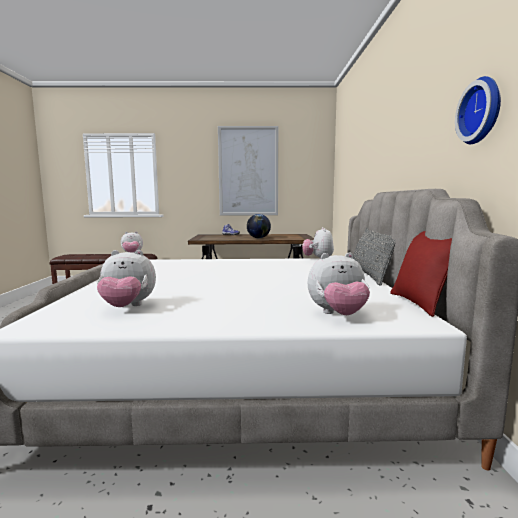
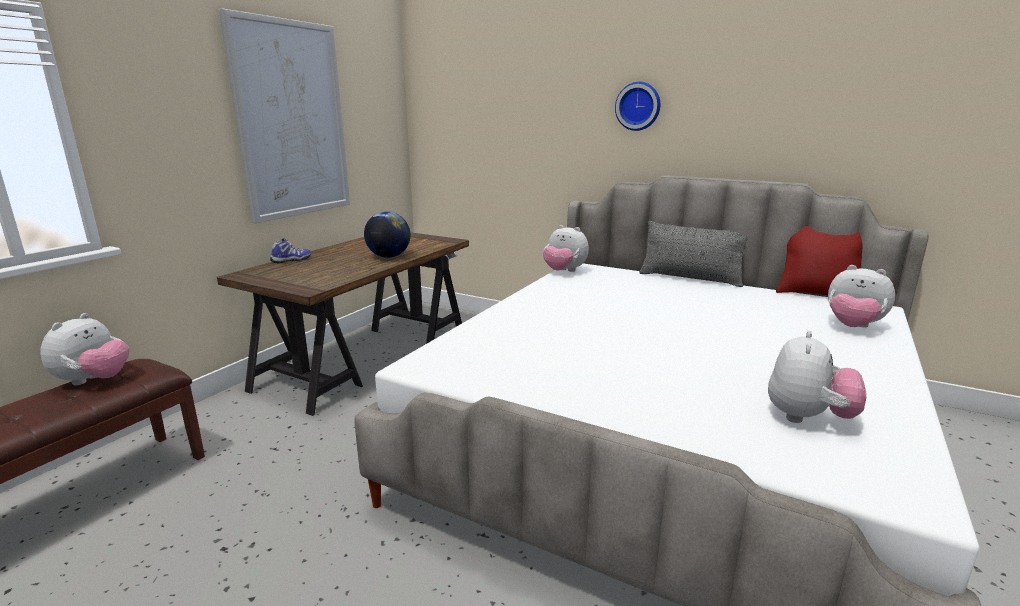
camera: 60 degrees left, 10 degrees up
(338, 315) = (852, 327): plush toy -> plush toy turned 105 degrees clockwise
(482, 111) = (859, 119): wall clock -> wall clock (638, 106)

